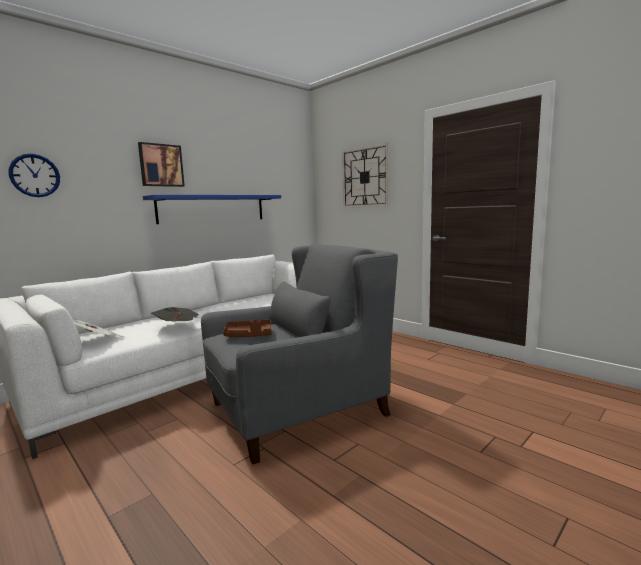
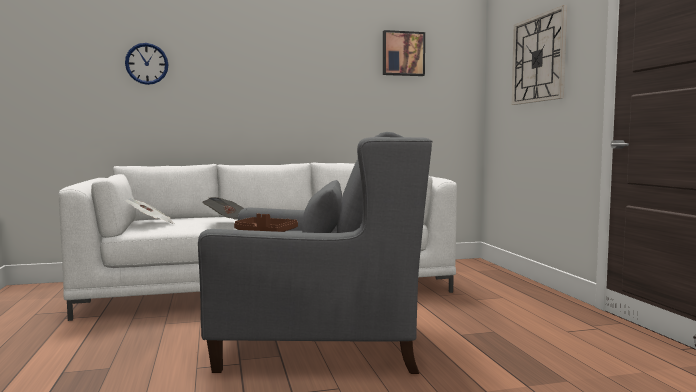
camera: 30 degrees right, 5 degrees down
(161, 165) = (272, 52): picture -> picture (403, 54)
(213, 208) = (331, 103): blue shelf -> none

